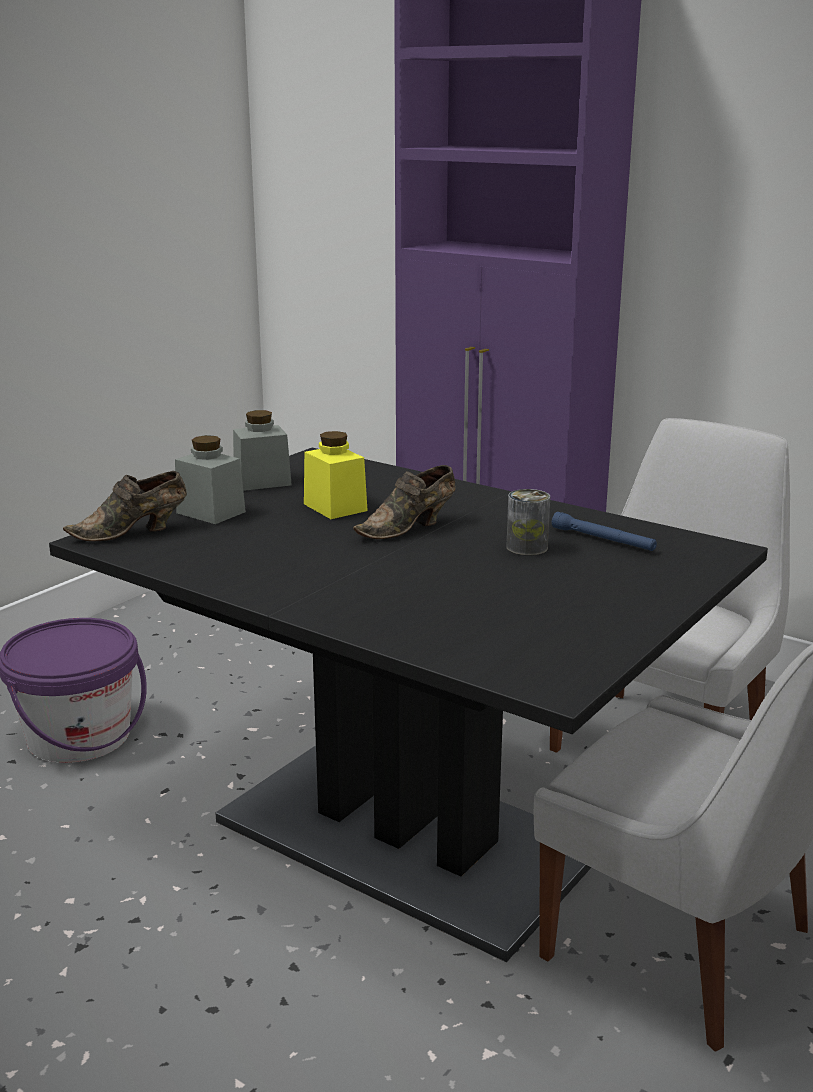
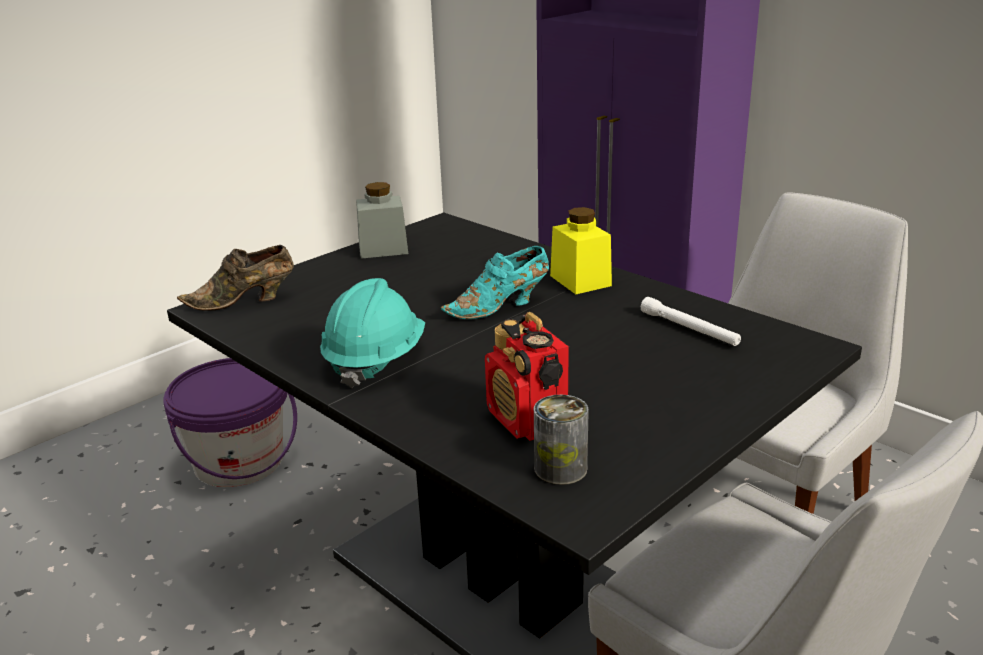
camera: 10 degrees right, 5 degrees up
(211, 512) = (323, 282): grey jar -> none
(299, 577) = (375, 360): none -> turquoise hard hat
(335, 507) = (439, 280): yellow jar -> yellow jar (580, 280)
(409, 528) = (501, 307): brown shoe -> turquoise shoe
(475, 619) = (528, 421): none -> radio
(527, 547) = (608, 335): can -> can (560, 468)
(603, 540) = (689, 329): blue flashlight -> white flashlight

